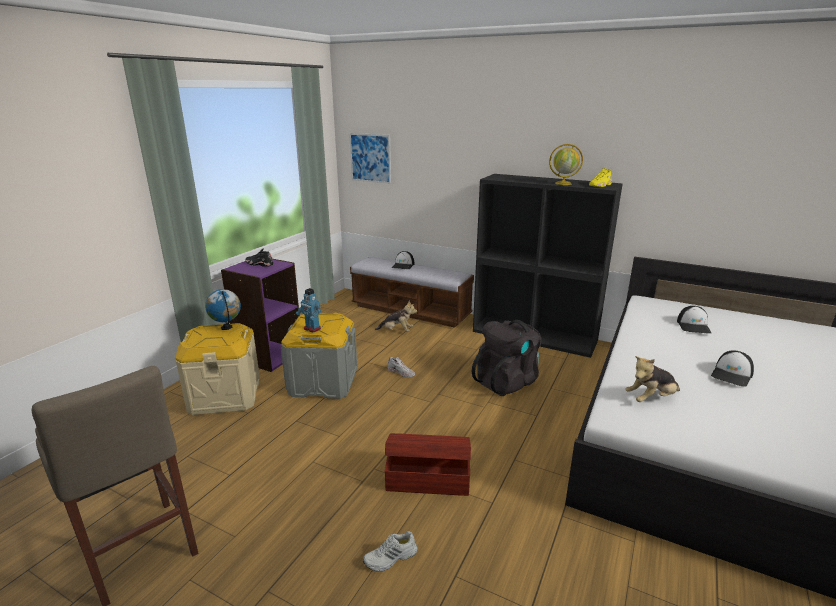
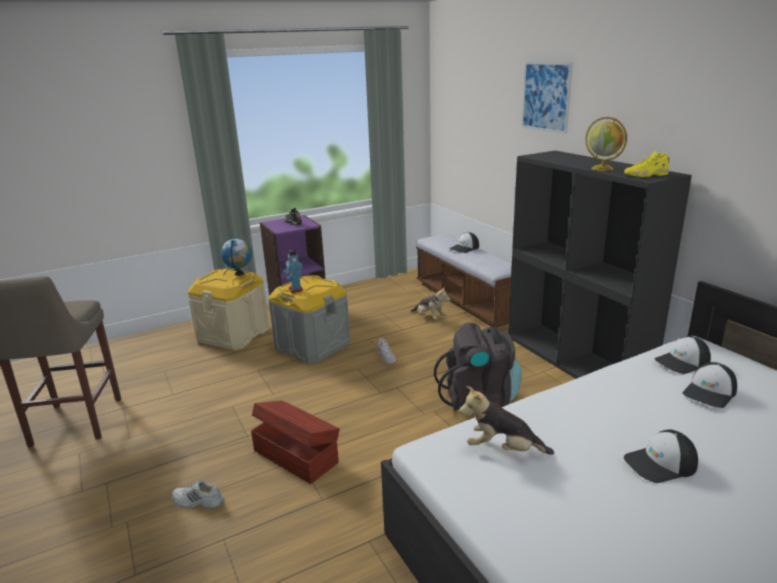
camera: 35 degrees right, 0 degrees up
(370, 158) = (454, 125): picture -> picture (546, 96)
(657, 312) = (683, 362): none -> cap

